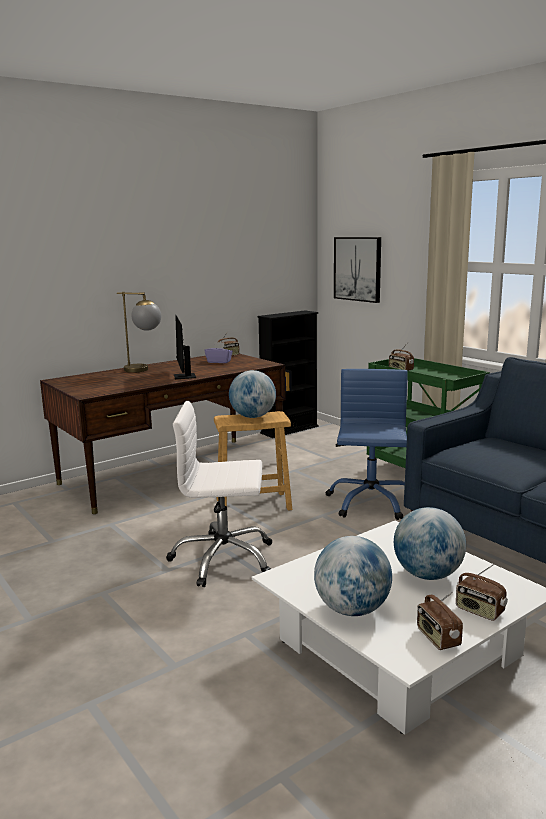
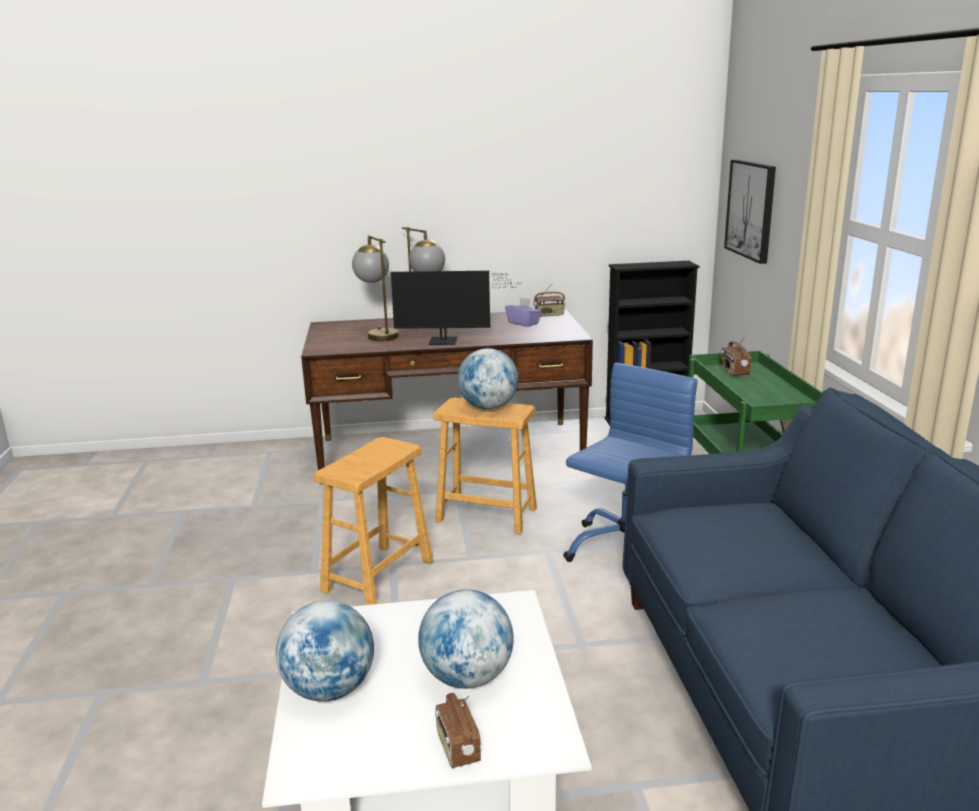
camera: 30 degrees right, 5 degrees up
(118, 380) = (378, 334): none -> table lamp
(184, 377) = (448, 341): monitor -> monitor turned 105 degrees counterclockwise
(223, 559) = (377, 576): white office chair -> brown stool
(437, 638) = (364, 762): radio -> none

